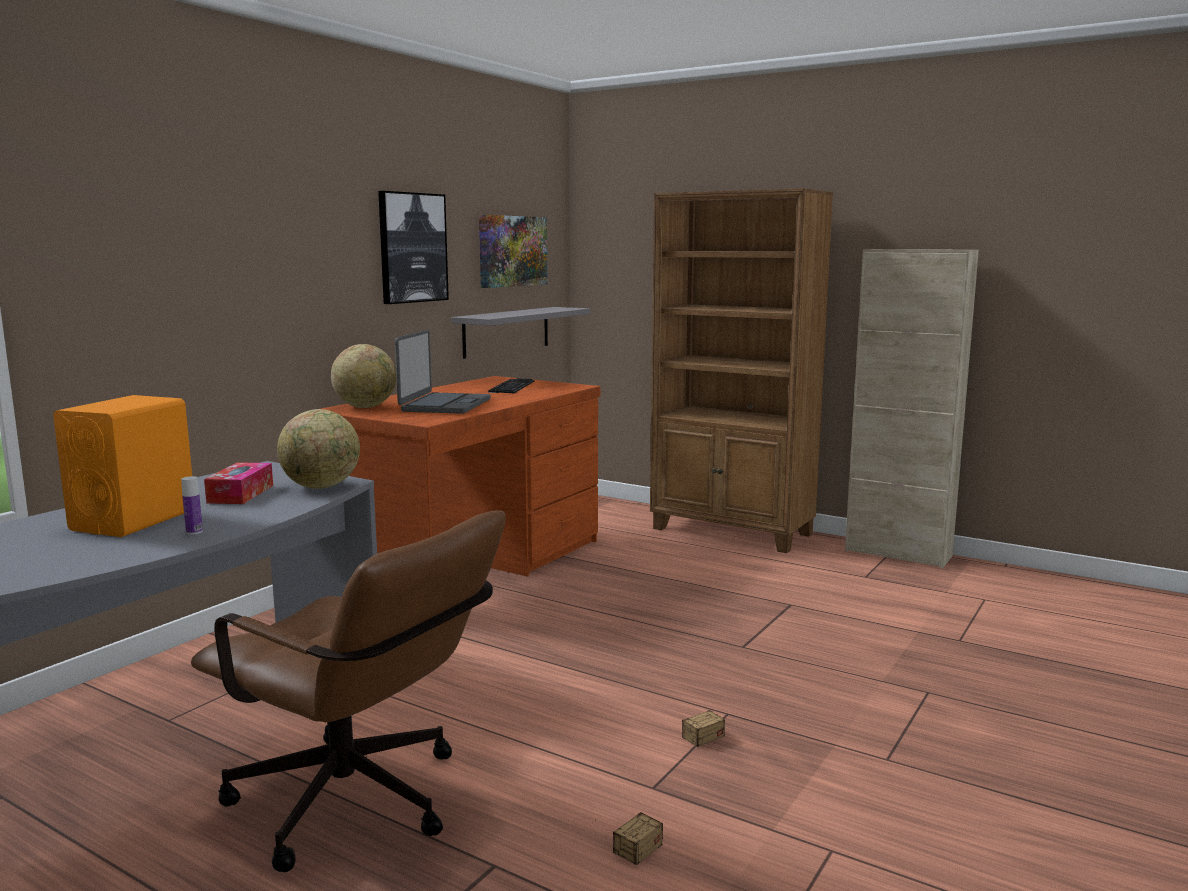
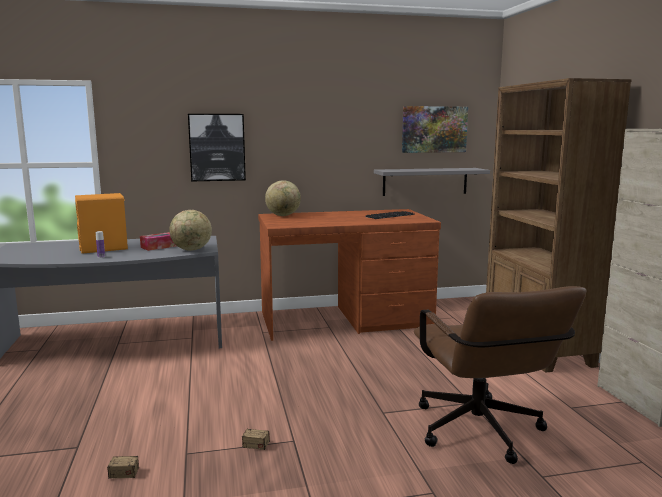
camera: 45 degrees right, 0 degrees up
(361, 807) = (94, 402): brown office chair -> brown office chair (483, 435)
(412, 248) = (343, 127): picture -> picture (217, 147)
(444, 405) = (317, 220): laptop -> none

